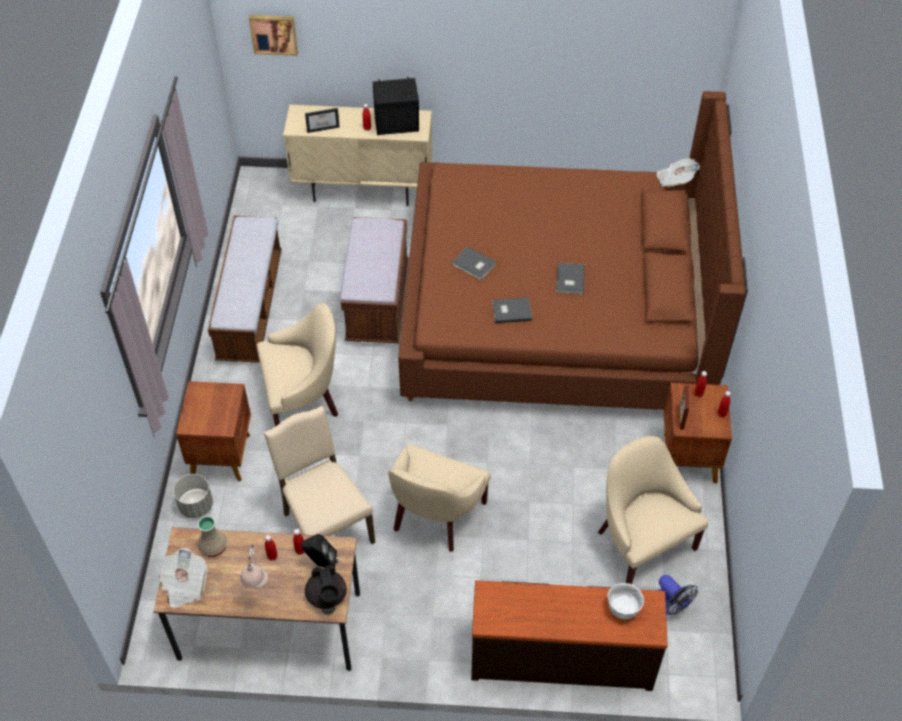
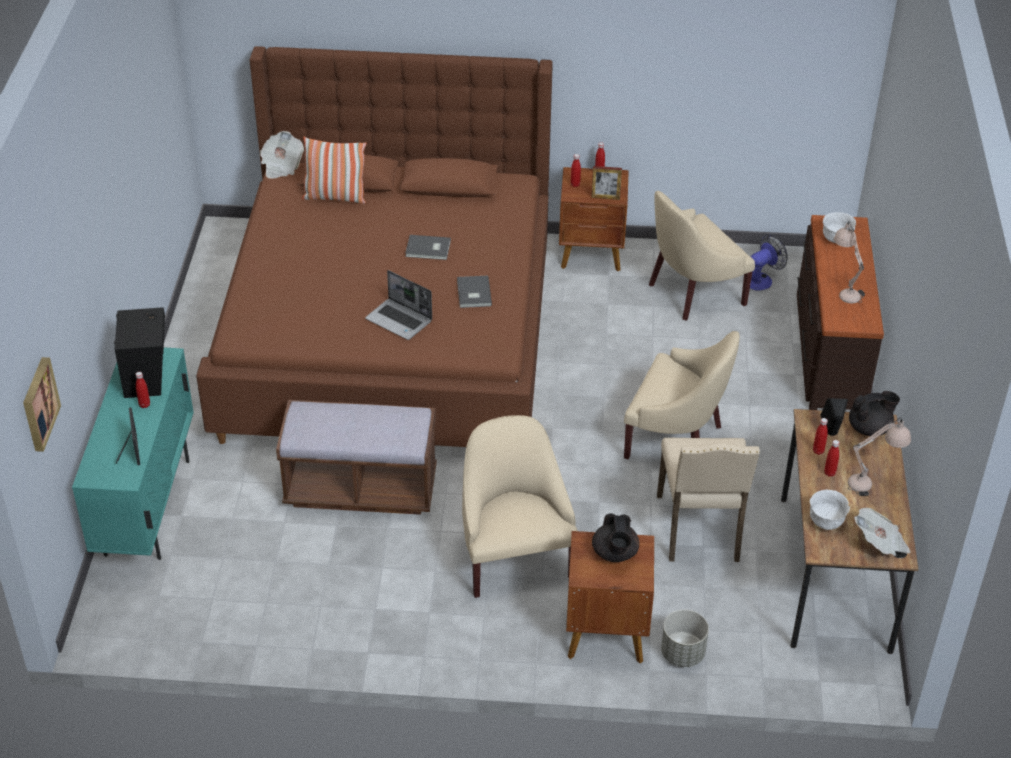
camera: 90 degrees left, 10 degrees down
(214, 546) = (826, 522): beige vase -> white bowl
(216, 410) = (615, 553): none -> black teapot
(250, 306) = (354, 620): bench -> none
(325, 527) = (700, 529): beige chair -> beige chair turned 60 degrees counterclockwise
(363, 190) = (148, 507): beige cabinet -> turquoise cabinet
(473, 265) = (400, 320): grey book -> laptop
(540, 607) = (844, 289): none -> beige table lamp
(636, 216) = (335, 197): none -> pillow

